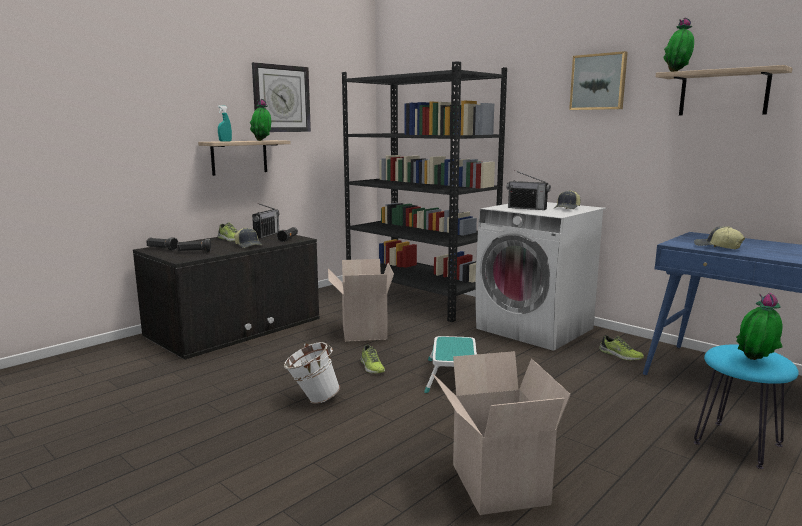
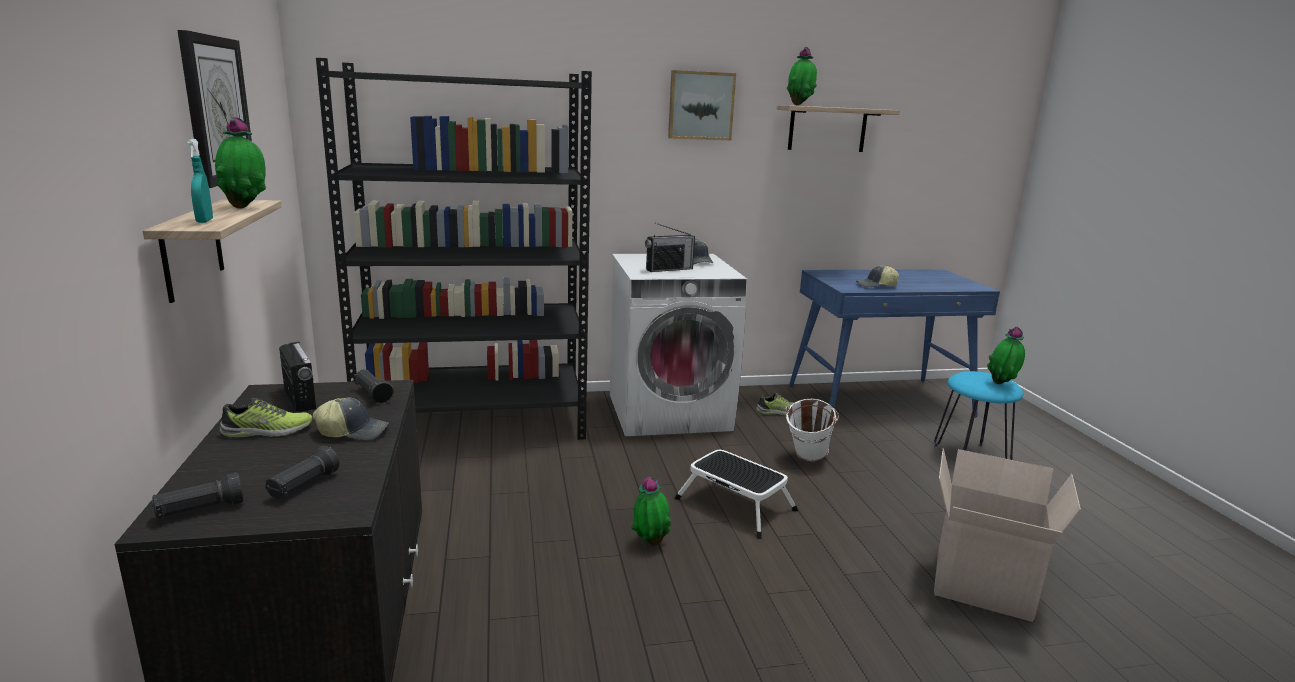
camera: 55 degrees left, 5 degrees up
(312, 400) = (701, 625): white bucket -> white bucket (806, 459)
(362, 331) = (525, 501): cardboard box -> none
(371, 367) = (650, 542): shoe -> potted plant
(453, 376) = (735, 505): turquoise step ladder -> black step ladder

